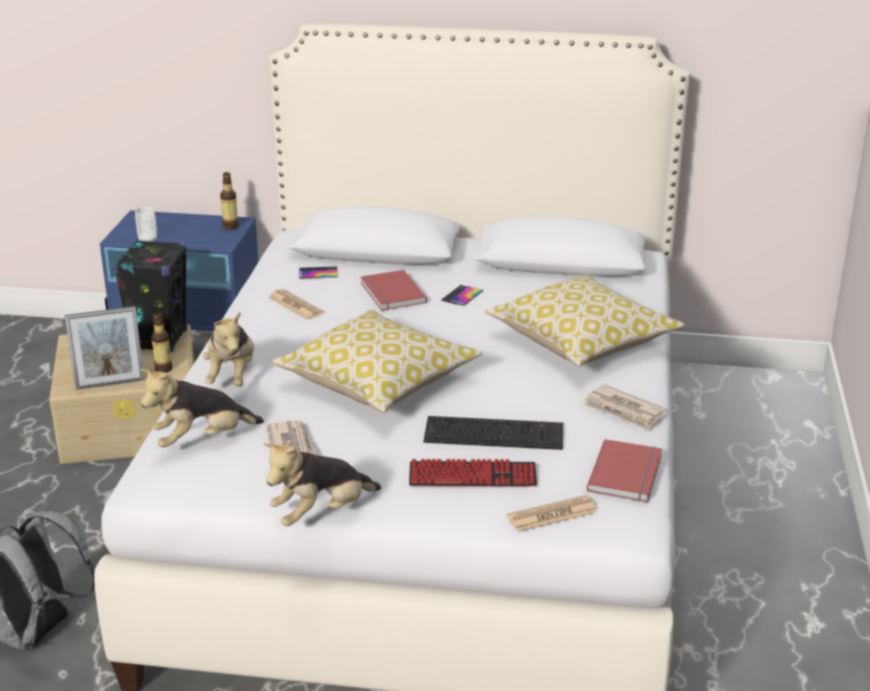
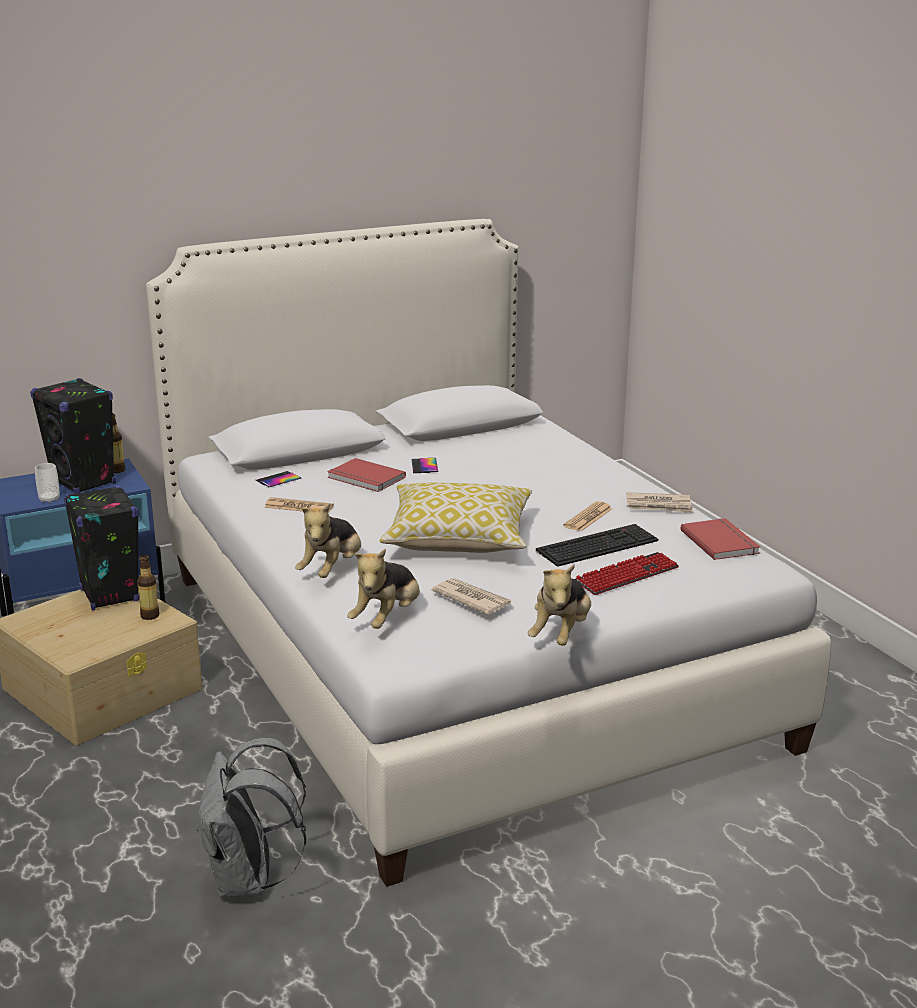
camera: 35 degrees left, 5 degrees down
(110, 384) = (113, 642): picture frame -> none
(191, 231) = (83, 482): none -> black speaker
(232, 376) = (332, 569): plush toy -> plush toy turned 60 degrees clockwise
(552, 515) = (715, 580): newspaper -> newspaper (588, 517)
(582, 341) = (561, 472): pillow -> none

